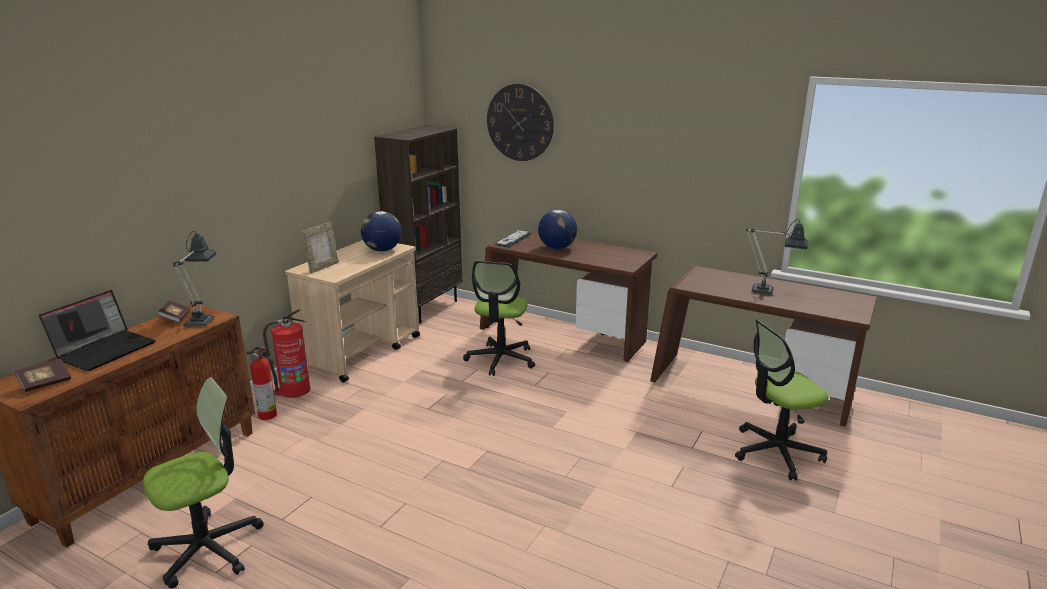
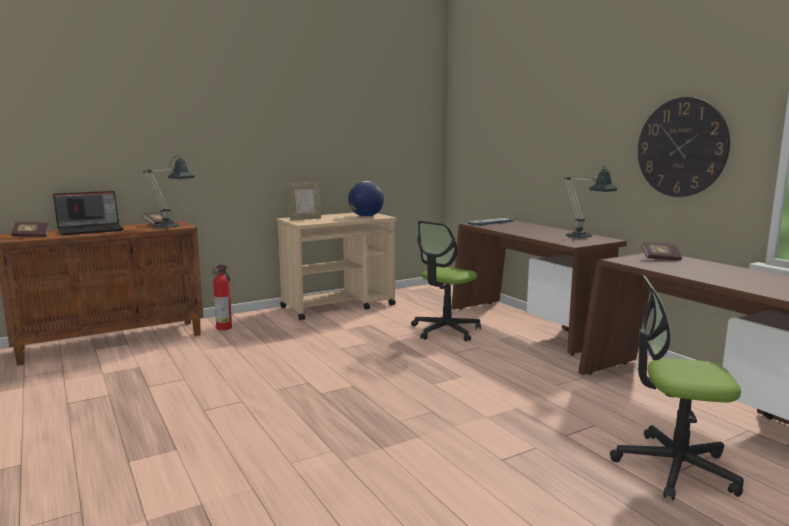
camera: 30 degrees right, 10 degrees down
(208, 548) = (82, 389): office chair -> none
(294, 390) = (260, 318): fire extinguisher -> none
(426, 308) = (423, 290): brown bookcase -> none
(520, 122) = (513, 112): wall clock -> wall clock (681, 147)
(557, 248) = (523, 229): globe -> none
(711, 278) = (660, 259): none -> book
(768, 291) = (721, 274): table lamp -> table lamp (583, 238)

